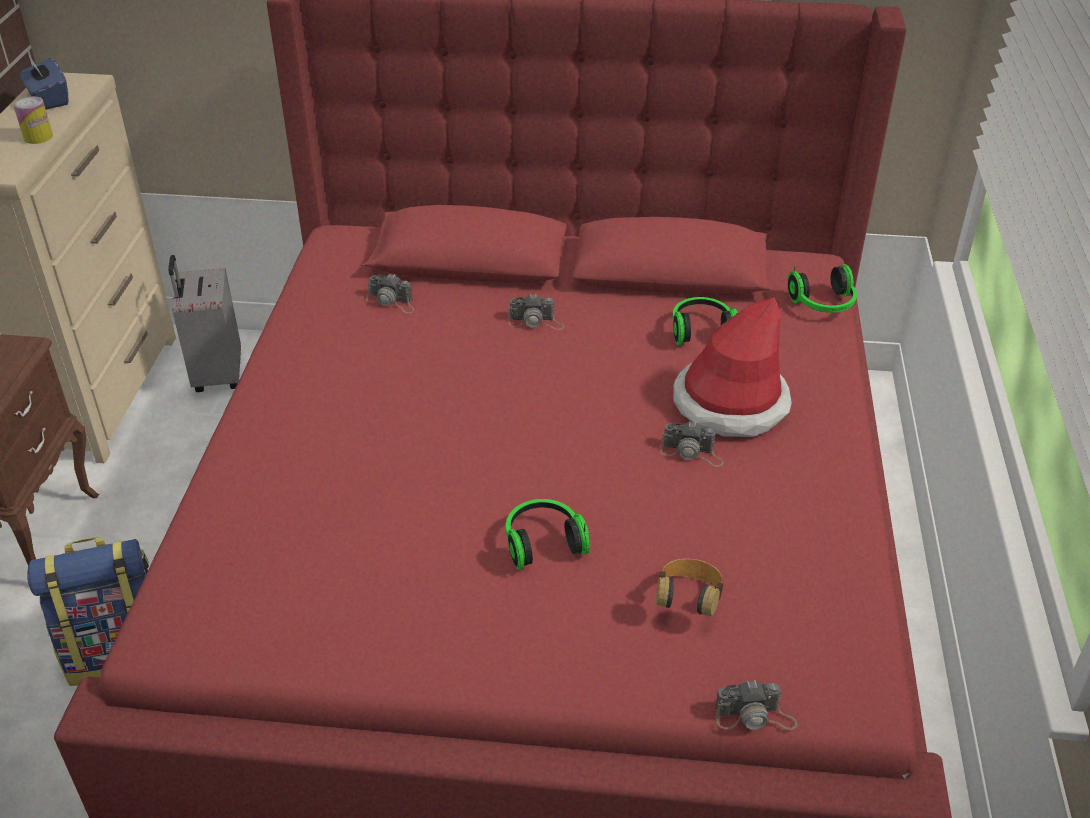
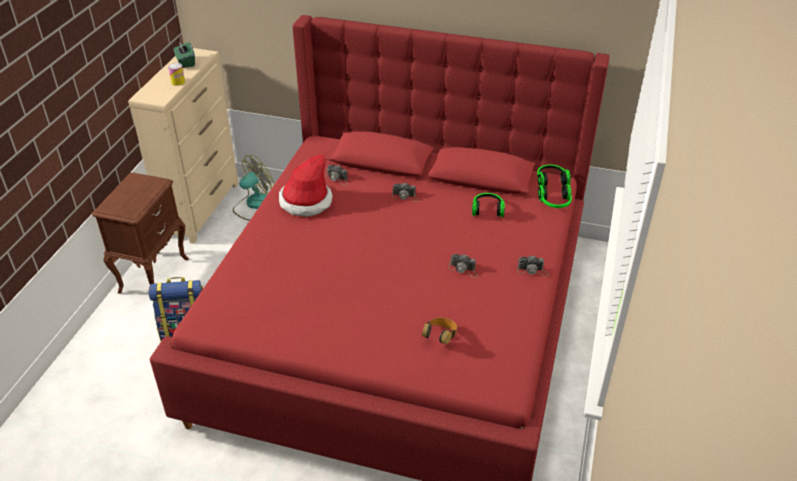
camera: 10 degrees right, 0 degrees up
(48, 100) = (185, 62): blue tissue box -> green tissue box
(216, 375) = (255, 205): grey suitcase -> fan
(543, 542) = (380, 302): headphones -> headphones (551, 180)
(730, 404) = (490, 248): hat -> hat (305, 201)
(755, 716) = (455, 391): camera -> camera (532, 270)

